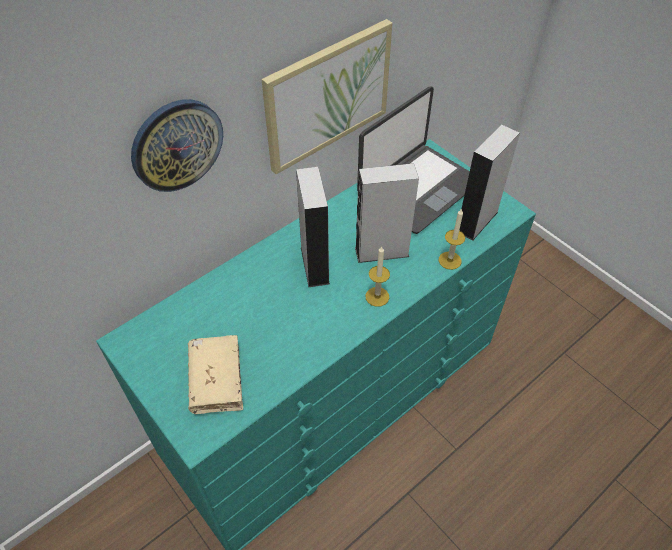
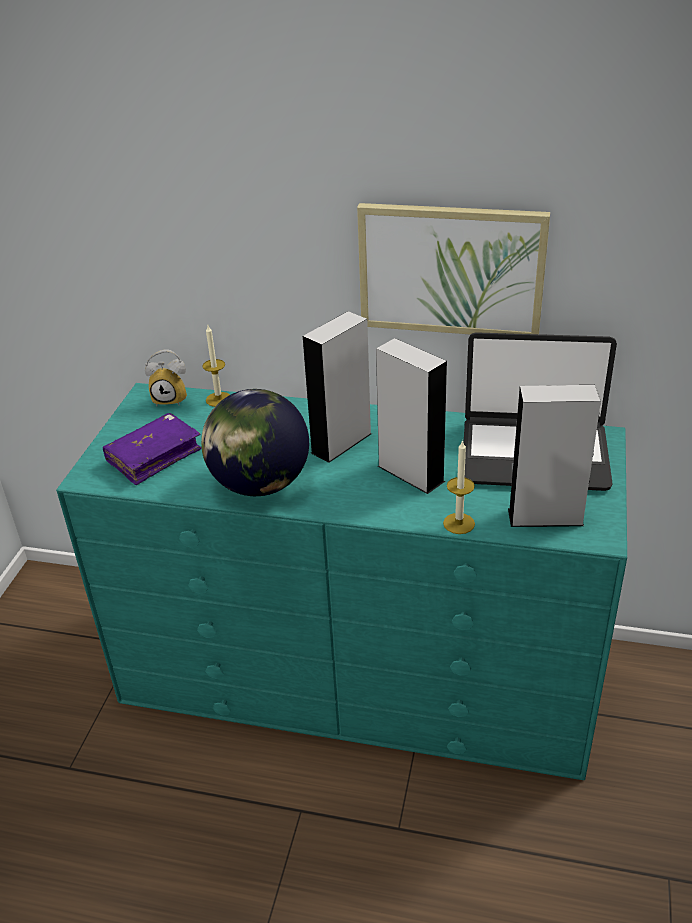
camera: 55 degrees right, 15 degrees down
(150, 329) = (172, 399): none -> alarm clock
(177, 145) = (253, 225): wall clock -> none
(216, 379) = (154, 456): beige book -> purple book
(316, 334) = (259, 484): none -> globe
(377, 296) = (348, 498): candle -> candle (218, 399)

